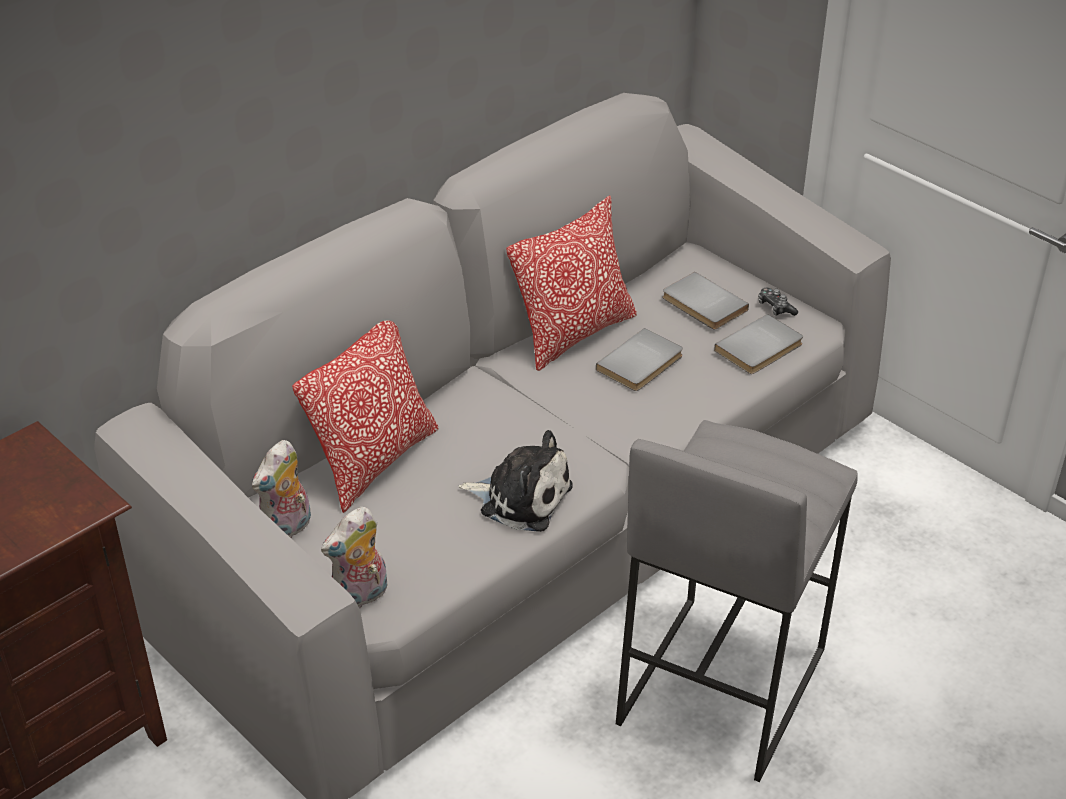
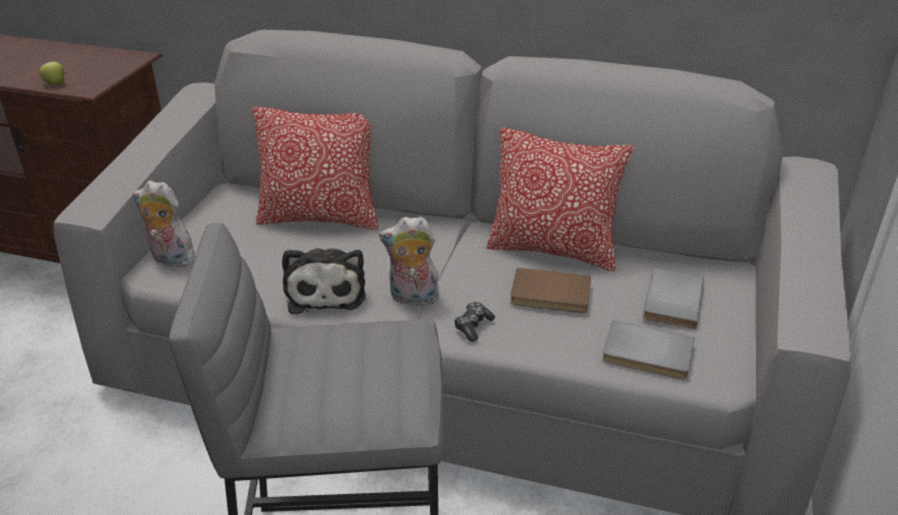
camera: 60 degrees right, 5 degrees down
(40, 529) = (56, 83): none -> apple
(288, 529) = (222, 210): plush toy -> plush toy (412, 298)
(642, 364) = (550, 295): grey book -> brown book
(775, 308) = (720, 344): game controller -> game controller (473, 326)

